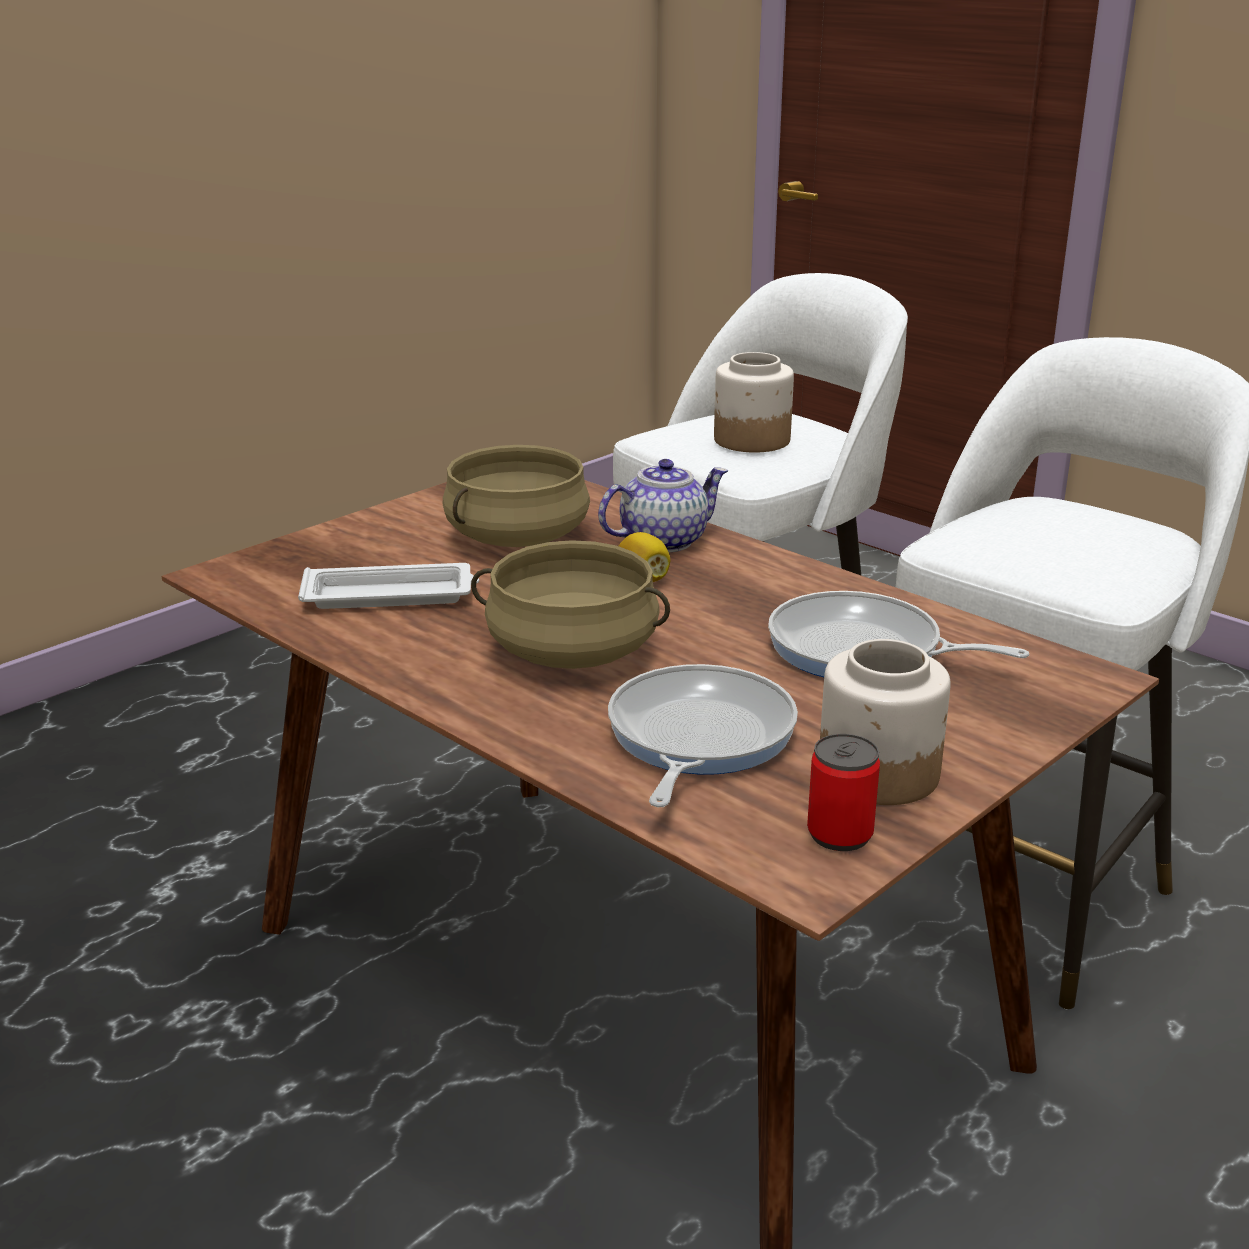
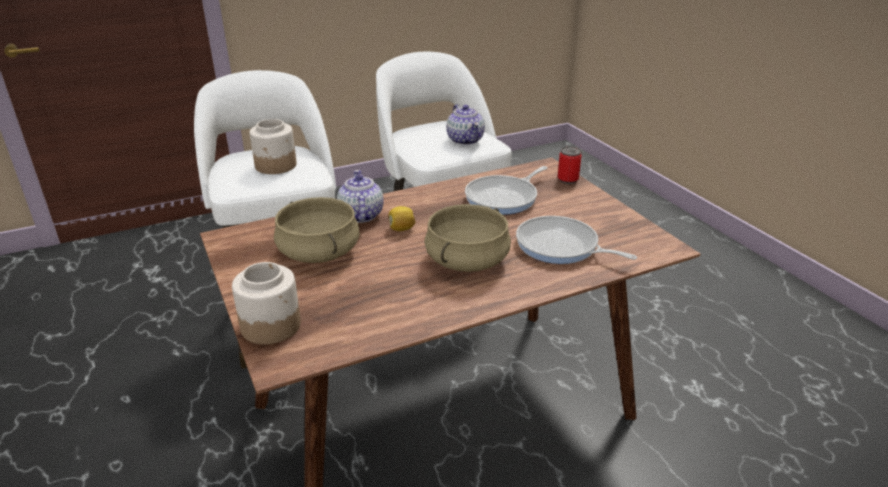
camera: 70 degrees left, 5 degrees up
(391, 595) = (364, 302): white tray -> none
(840, 834) = (640, 235): can -> can (567, 179)
(880, 773) = (600, 218): jar -> jar (271, 325)
(1073, 557) = (465, 140): none -> teapot

